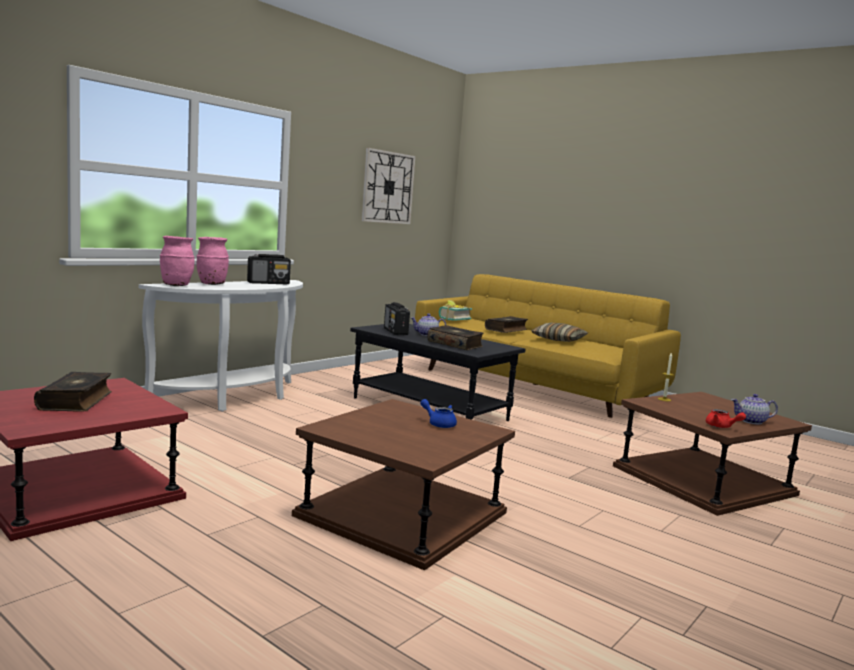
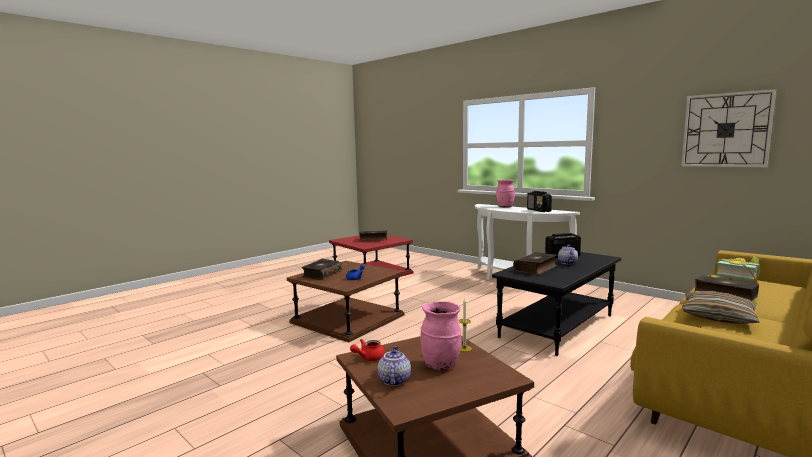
camera: 95 degrees right, 0 degrees up
(176, 285) = (484, 205): pink vase -> pink vase (441, 365)
(413, 444) = (321, 274): none -> book

